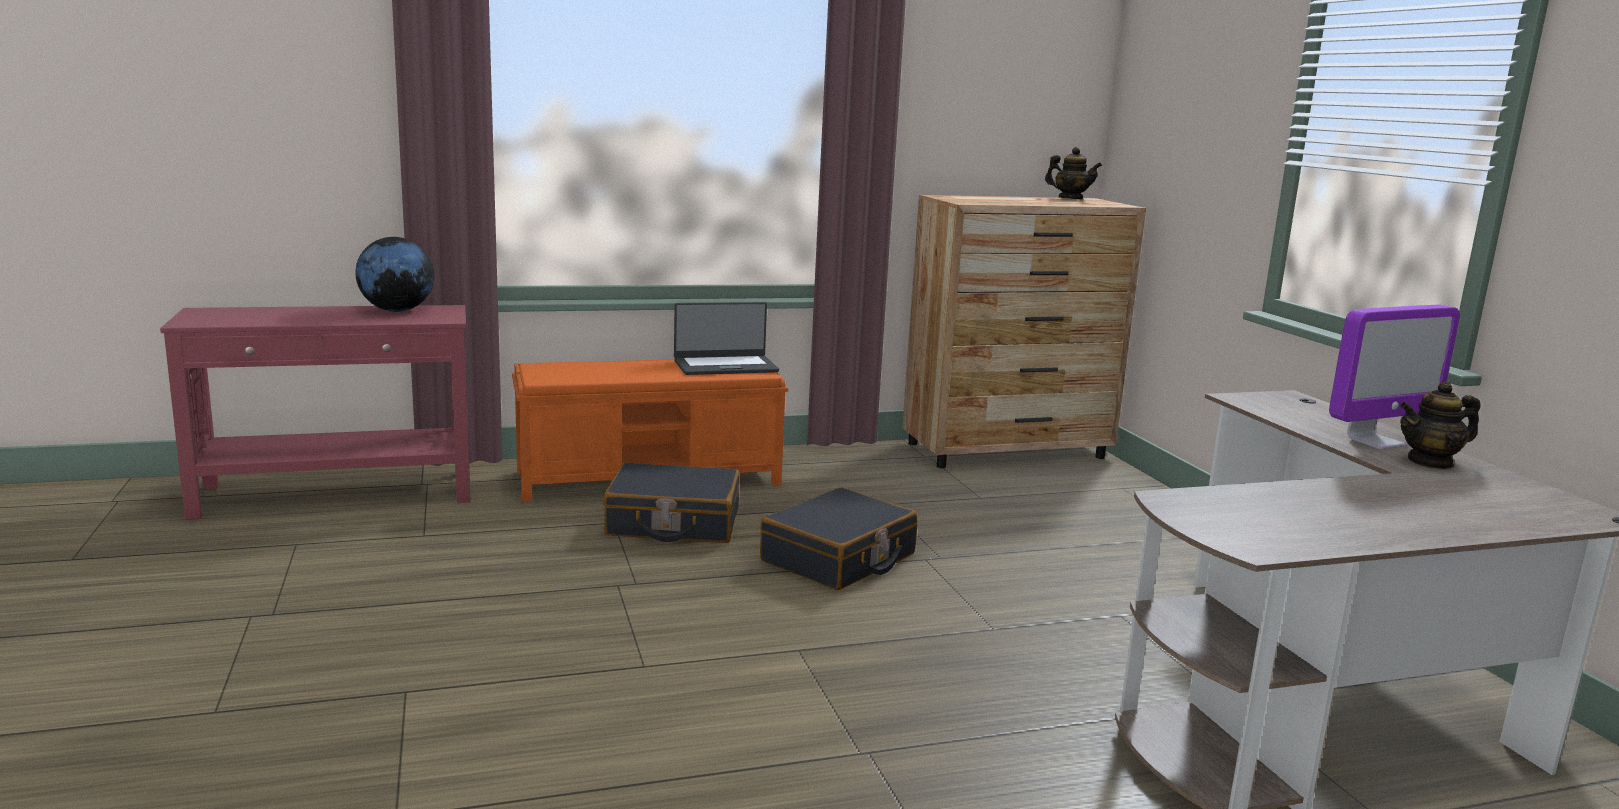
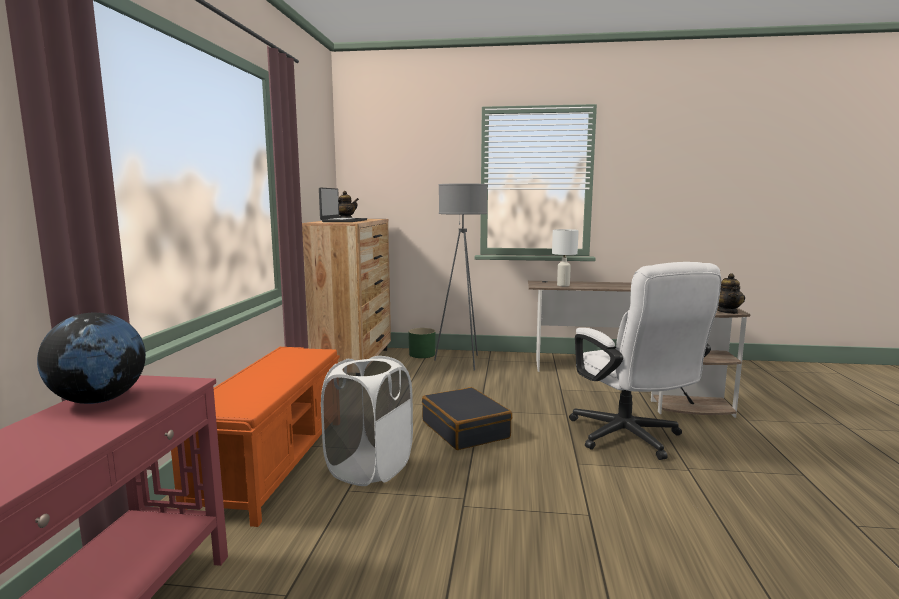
camera: 65 degrees left, 5 degrees down
(673, 523) = (370, 468): black suitcase -> white laundry basket
(725, 366) = (291, 356): laptop -> laptop (343, 221)
(944, 694) = (631, 439): none -> white office chair
(1123, 484) = (422, 354): none -> green planter
(1136, 518) = (462, 362): none -> grey floor lamp
(1291, 414) = (563, 285): none -> white table lamp
(1375, 442) = (602, 285): monitor -> none
(1430, 462) = (626, 285): teapot -> teapot (727, 312)

